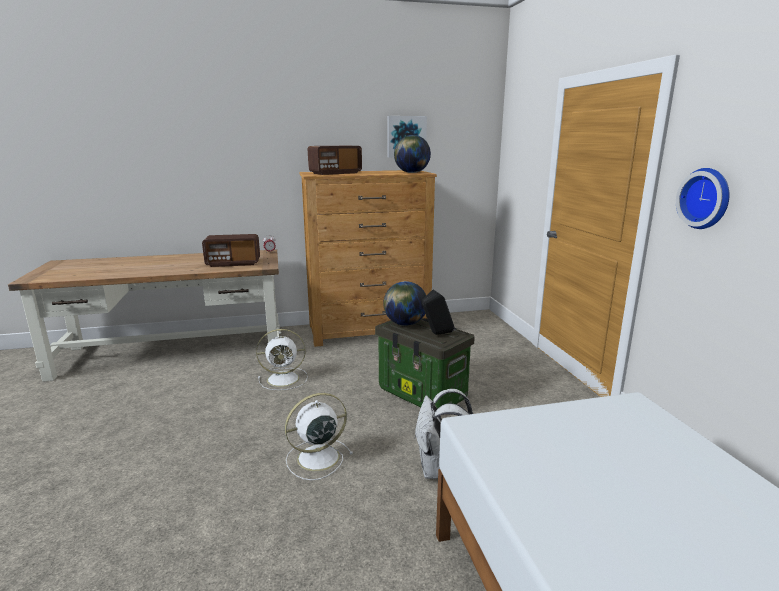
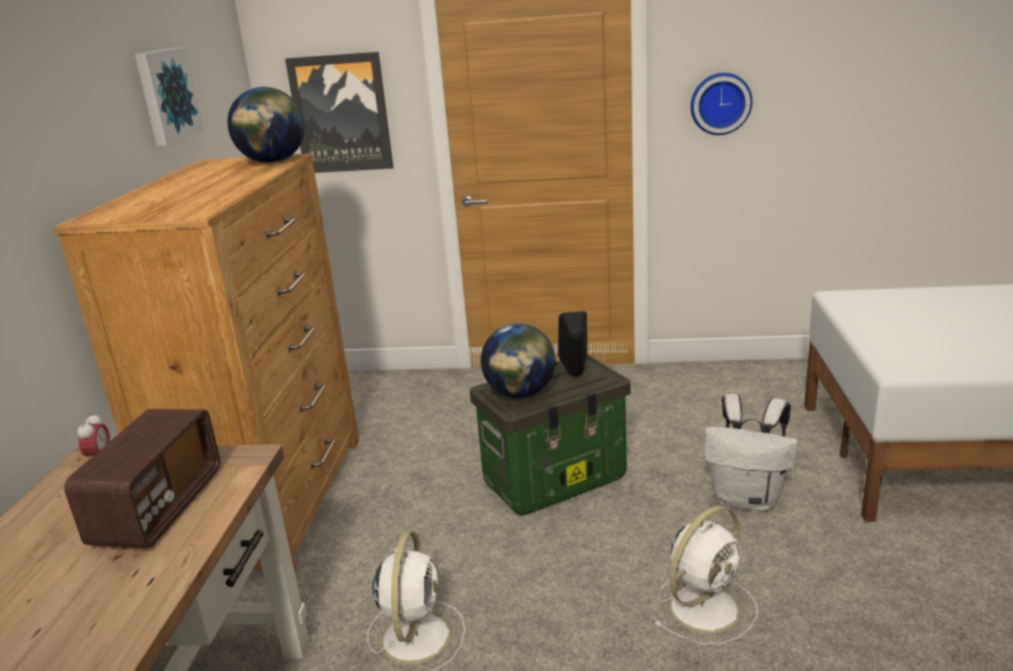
camera: 70 degrees left, 5 degrees up
(316, 458) = (706, 606): white fan -> white fan turned 120 degrees counterclockwise
(335, 173) = (185, 200): radio -> none
(521, 165) = (341, 114): none -> picture

